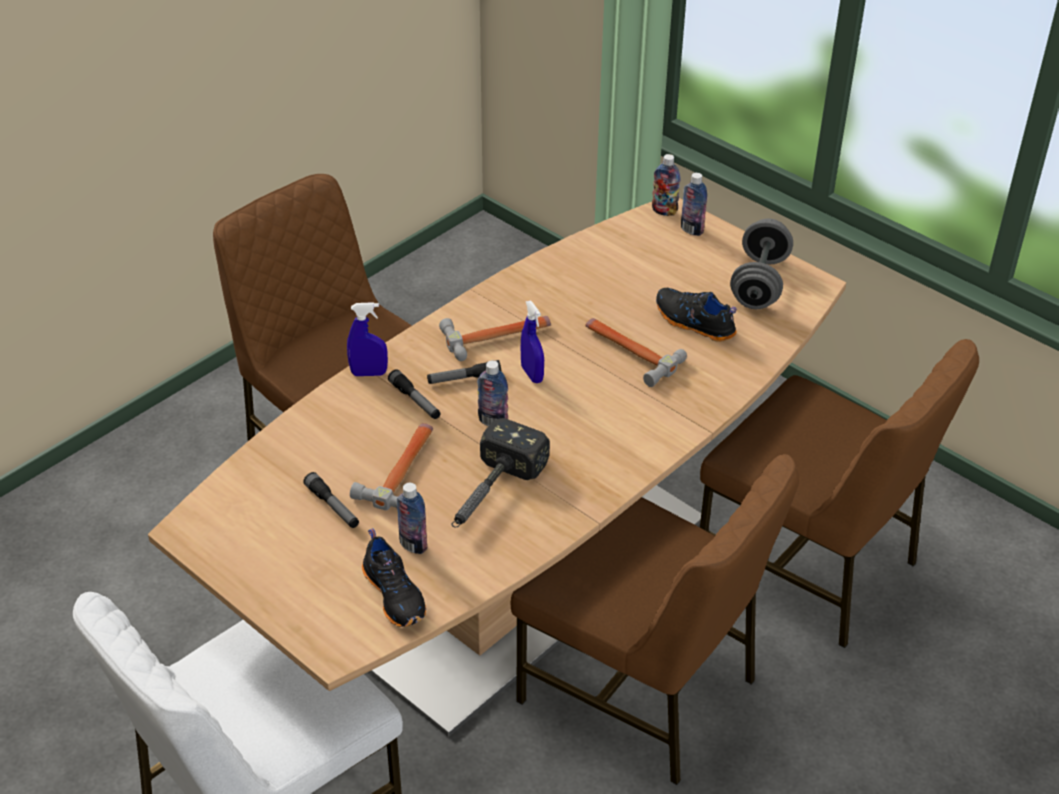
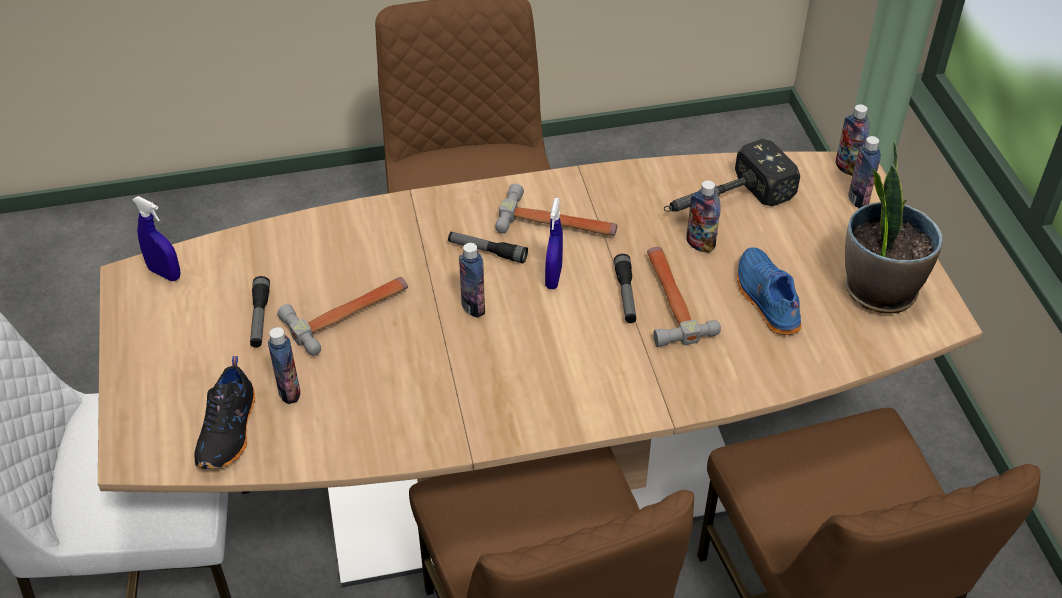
camera: 35 degrees right, 5 degrees up
(369, 373) = (410, 206): blue spray bottle -> blue spray bottle (165, 273)
(415, 400) = (424, 252): flashlight -> flashlight (625, 294)
(490, 494) = (401, 378): hammer -> hammer (722, 202)
(614, 306) = (700, 244): none -> bottle
(693, 323) = (765, 300): black shoe -> blue shoe
(759, 283) = (878, 289): grey dumbbell -> potted plant

